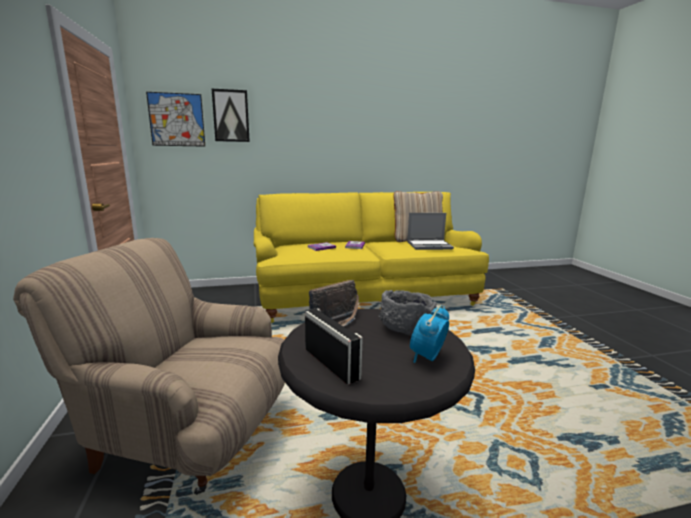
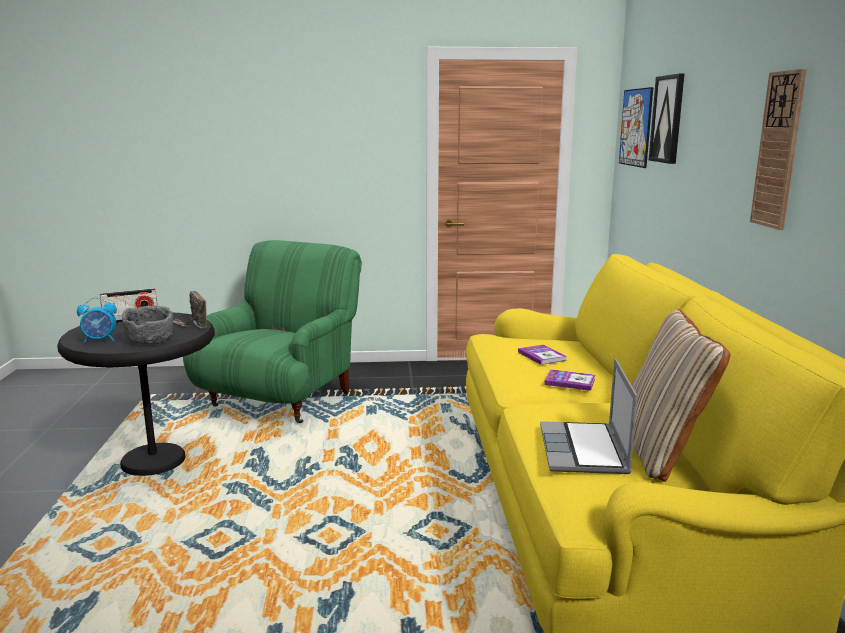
camera: 100 degrees right, 0 degrees up
(189, 433) = (281, 400): beige armchair -> green armchair
(346, 132) = (778, 150): none -> wall clock
(427, 357) = (100, 340): alarm clock -> alarm clock turned 120 degrees clockwise

